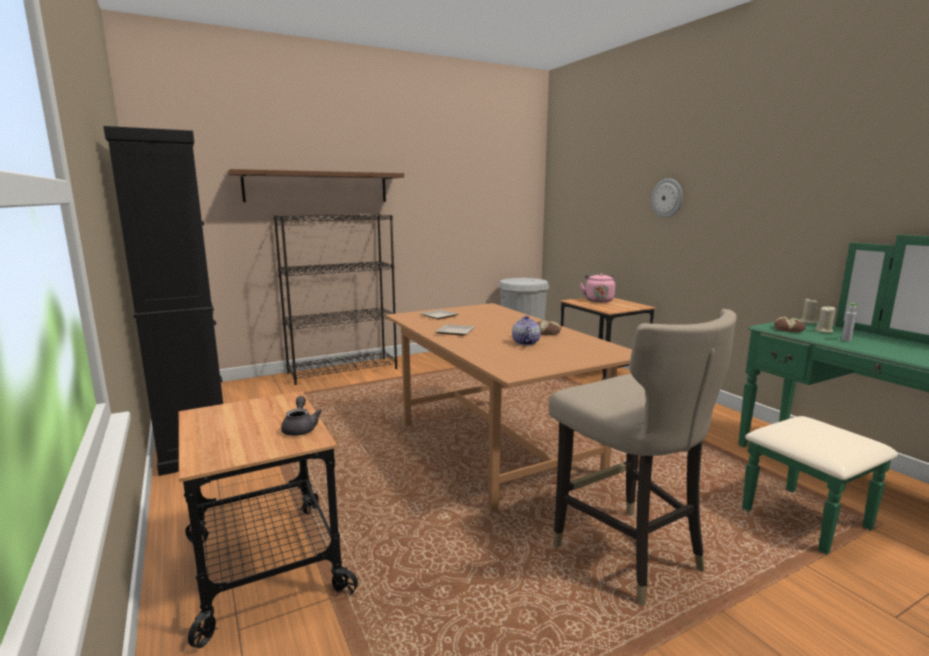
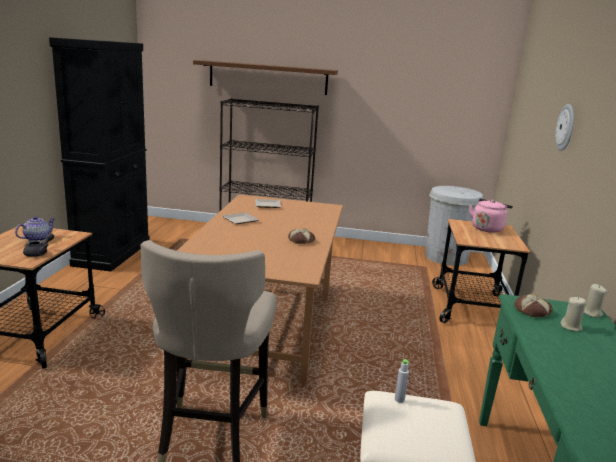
camera: 35 degrees right, 5 degrees up
(525, 343) = (259, 243): teapot -> teapot (37, 239)
(846, 340) = (560, 343): grey bottle -> grey bottle (399, 399)

